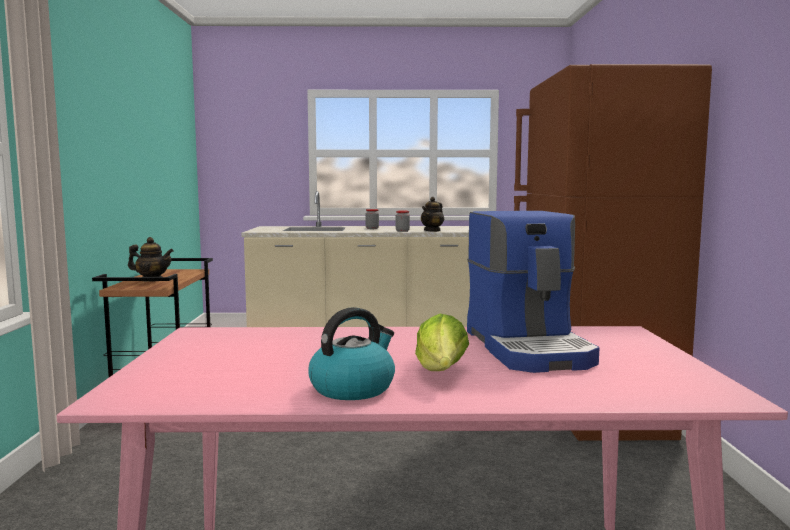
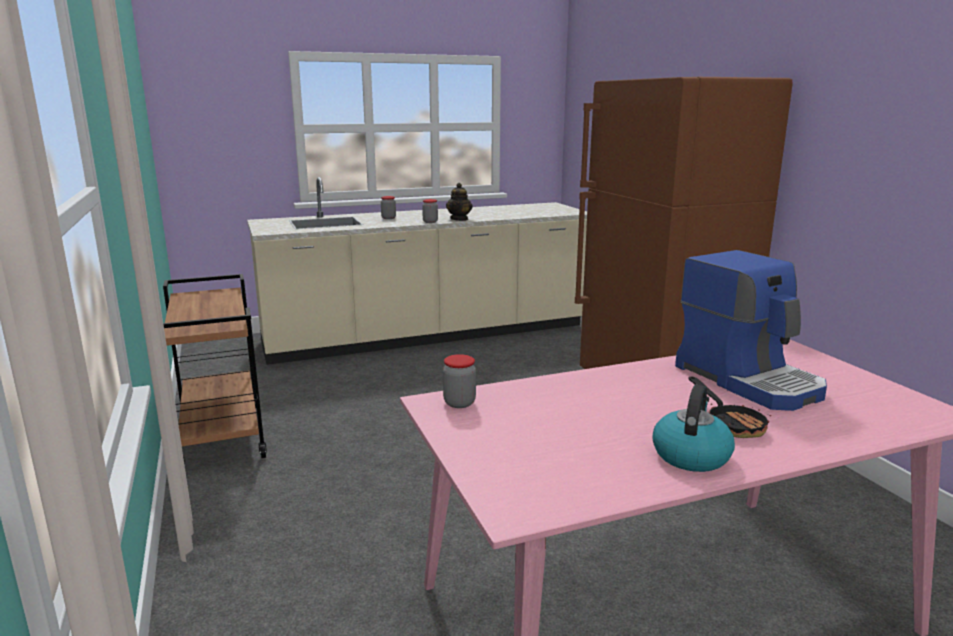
camera: 20 degrees left, 10 degrees up
(152, 281) = (204, 315): teapot -> none
(217, 334) = (459, 403): none -> jar
(441, 373) = (730, 424): lettuce -> frying pan

